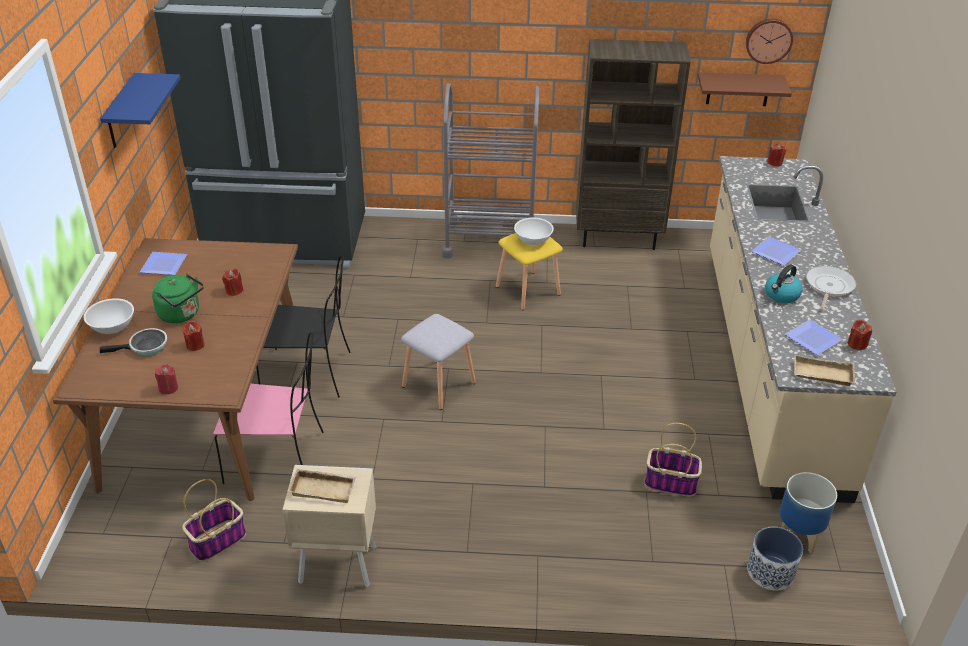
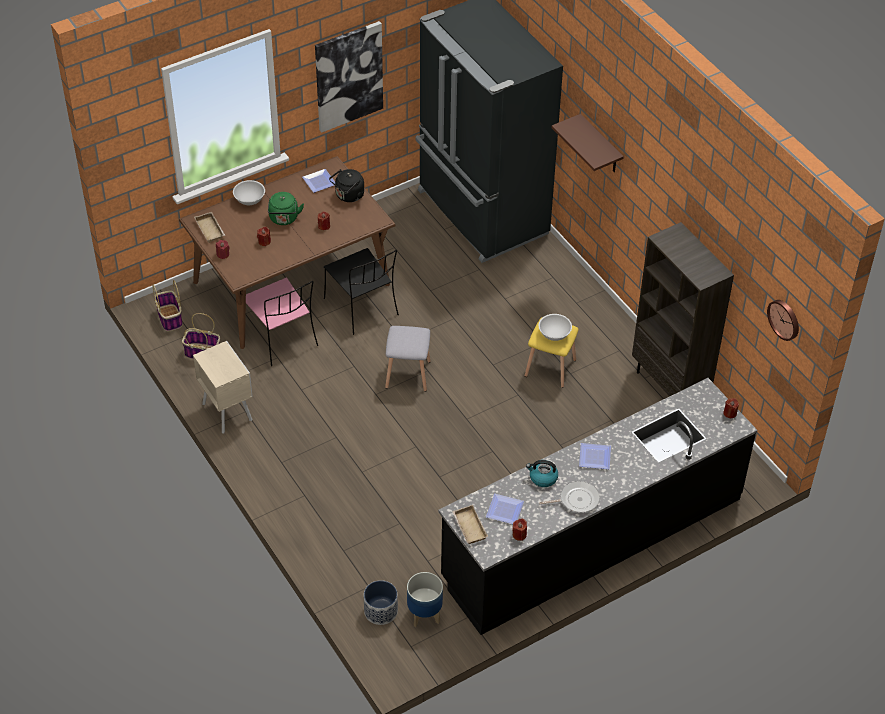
camera: 55 degrees right, 10 degrees up
(121, 112) = (348, 76): blue shelf -> picture
(145, 347) = (245, 224): frying pan -> none
(214, 255) = (348, 196): none -> black kettle
(324, 488) = (219, 362): beige tray -> beige tray (211, 229)
(489, 240) = (591, 316): grey cart -> none
(671, 483) = (418, 532): basket -> basket (170, 318)
(738, 89) = (764, 340): brown shelf -> brown shelf (600, 145)
(768, 363) = (592, 538): beige counter -> black counter

